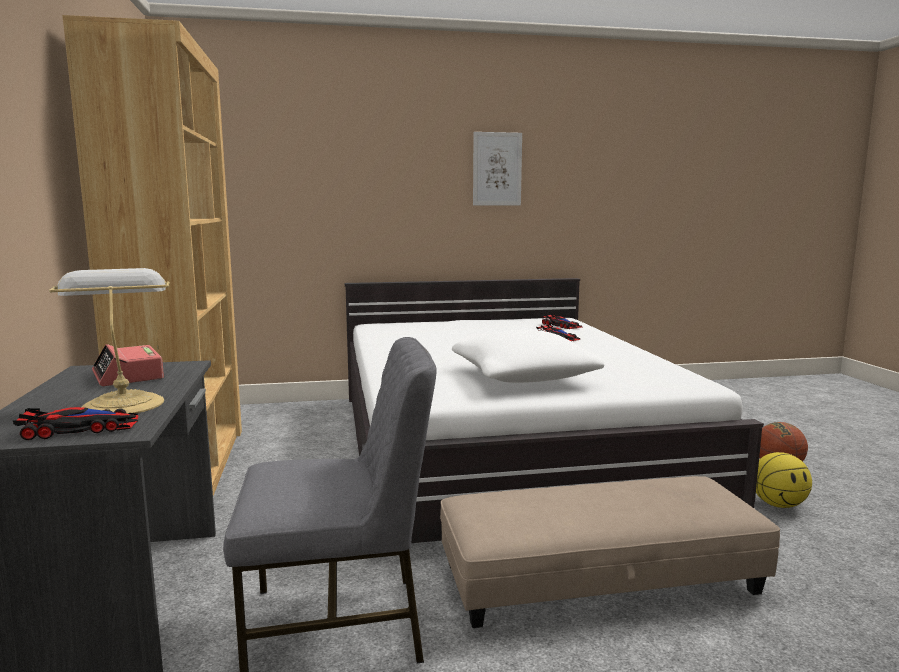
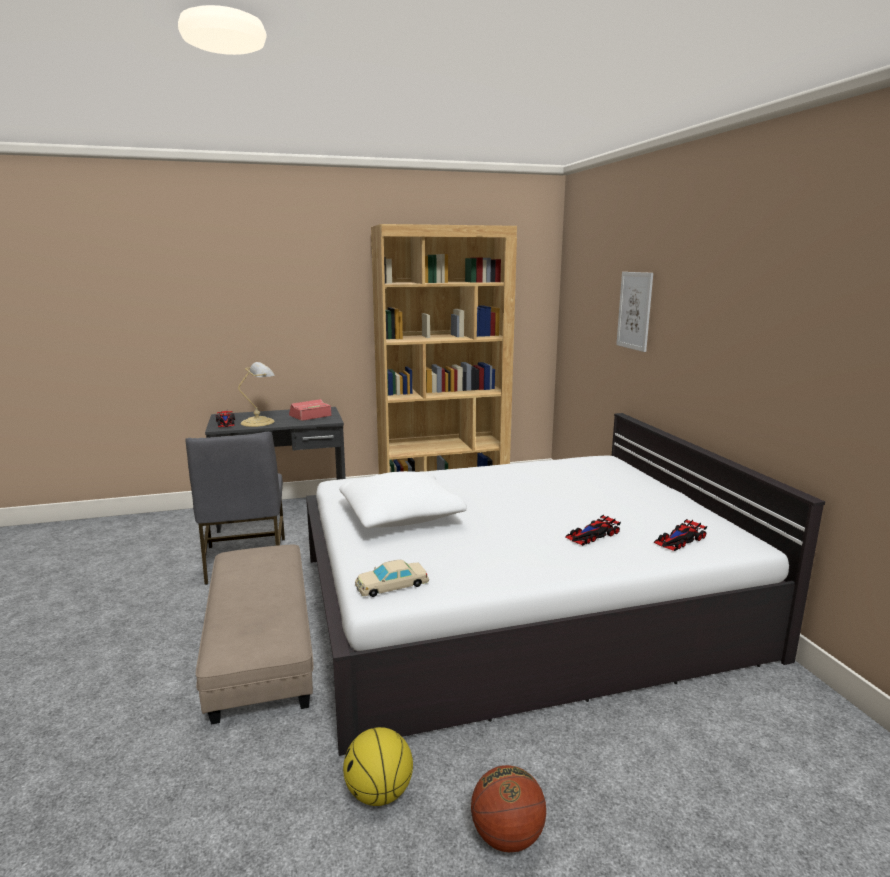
camera: 85 degrees right, 5 degrees up
(497, 169) = (752, 312): picture -> picture (634, 310)
(679, 381) = (391, 585): none -> beige toy car

